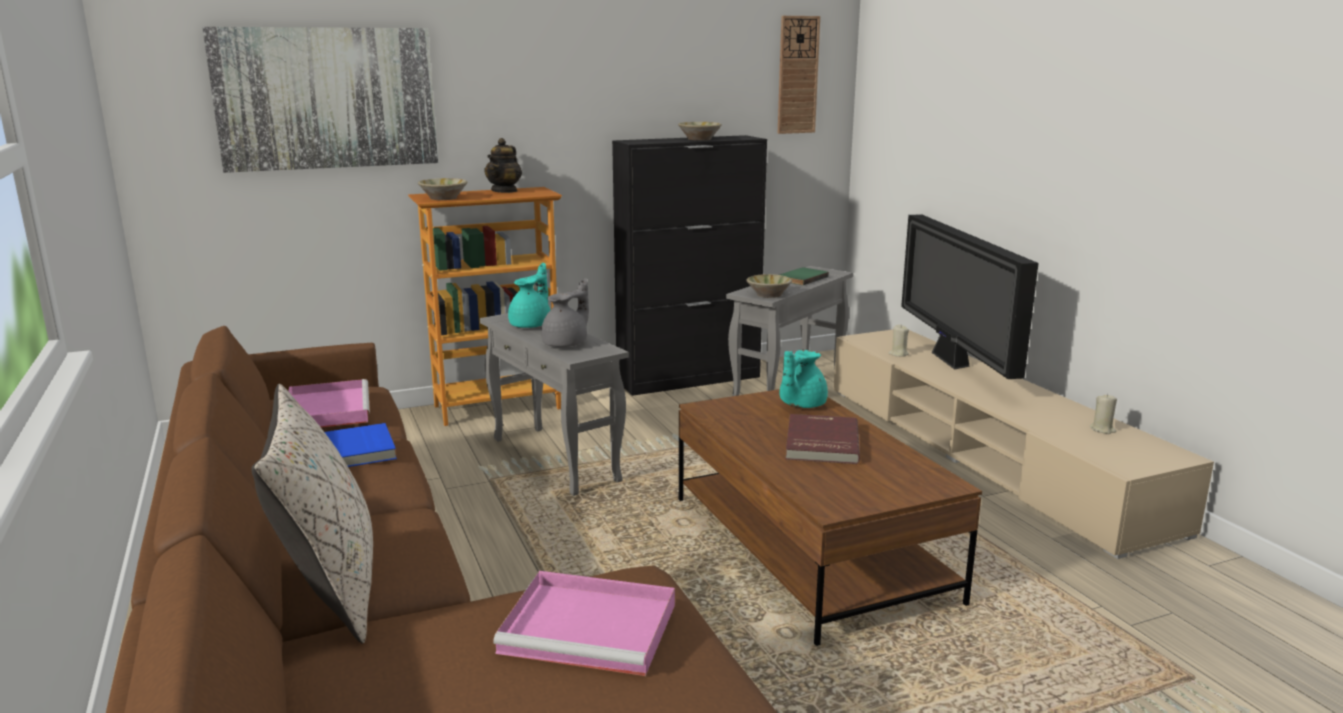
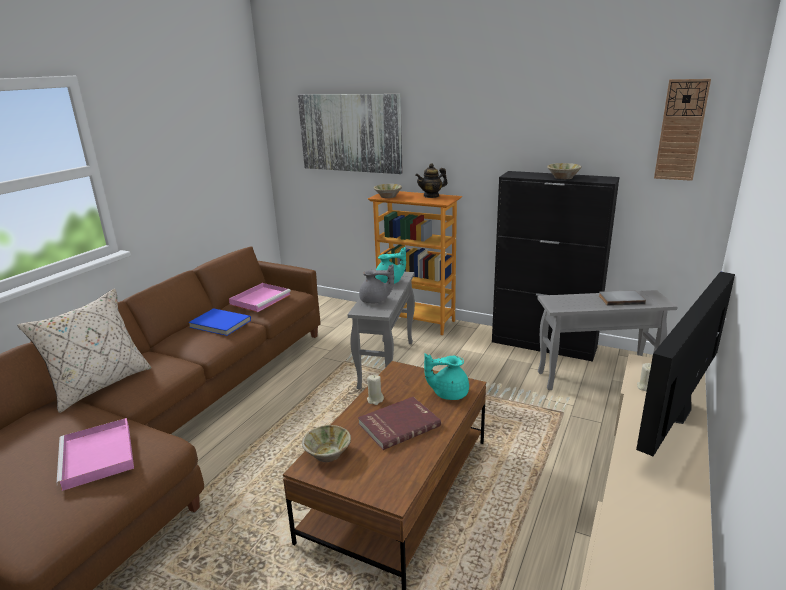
camera: 50 degrees right, 5 degrees up
(768, 294) = (562, 305): beige bowl -> beige bowl (327, 453)
(801, 278) = (620, 299): green book -> grey book
(1102, 430) = (670, 541): beige candle -> beige candle (375, 400)

